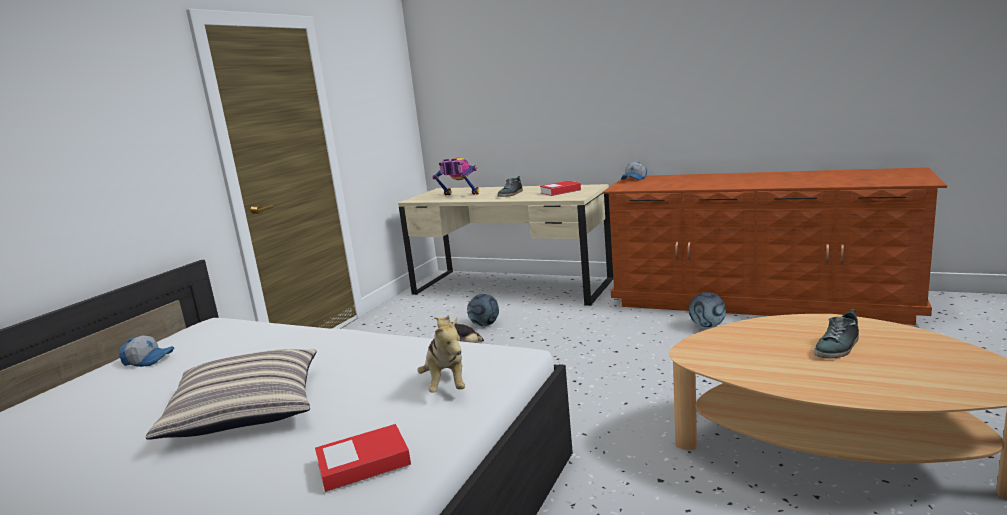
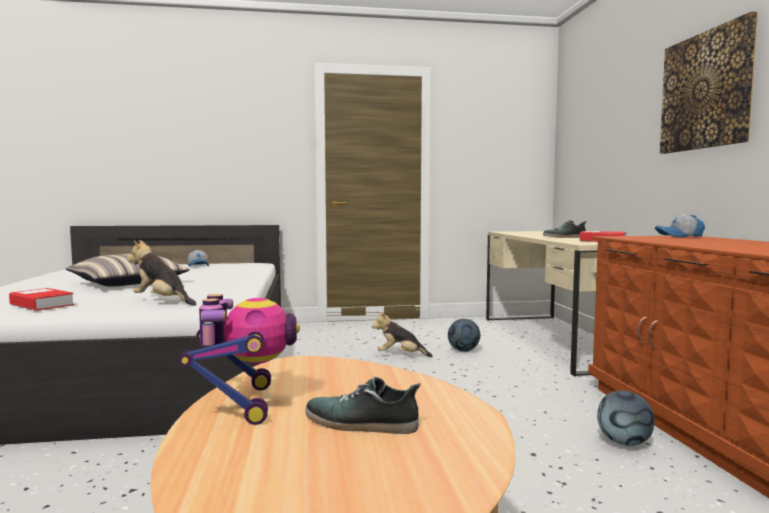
camera: 55 degrees right, 10 degrees down
(446, 385) = (162, 302): plush toy -> plush toy turned 75 degrees clockwise
(459, 195) = (534, 233): toy robot -> toy robot (243, 404)
(620, 67) = (706, 91): none -> picture

